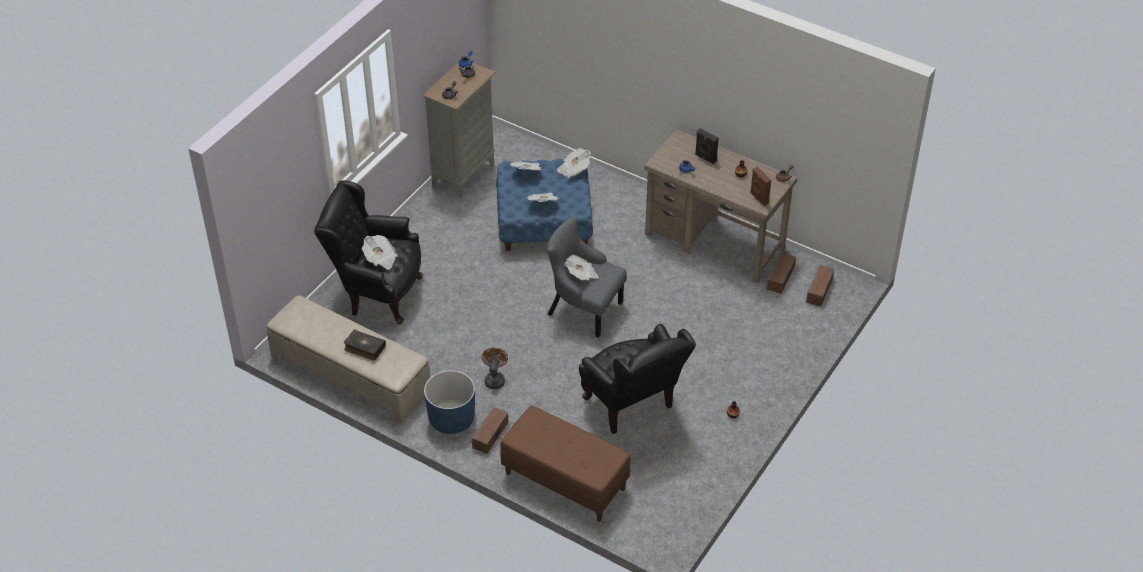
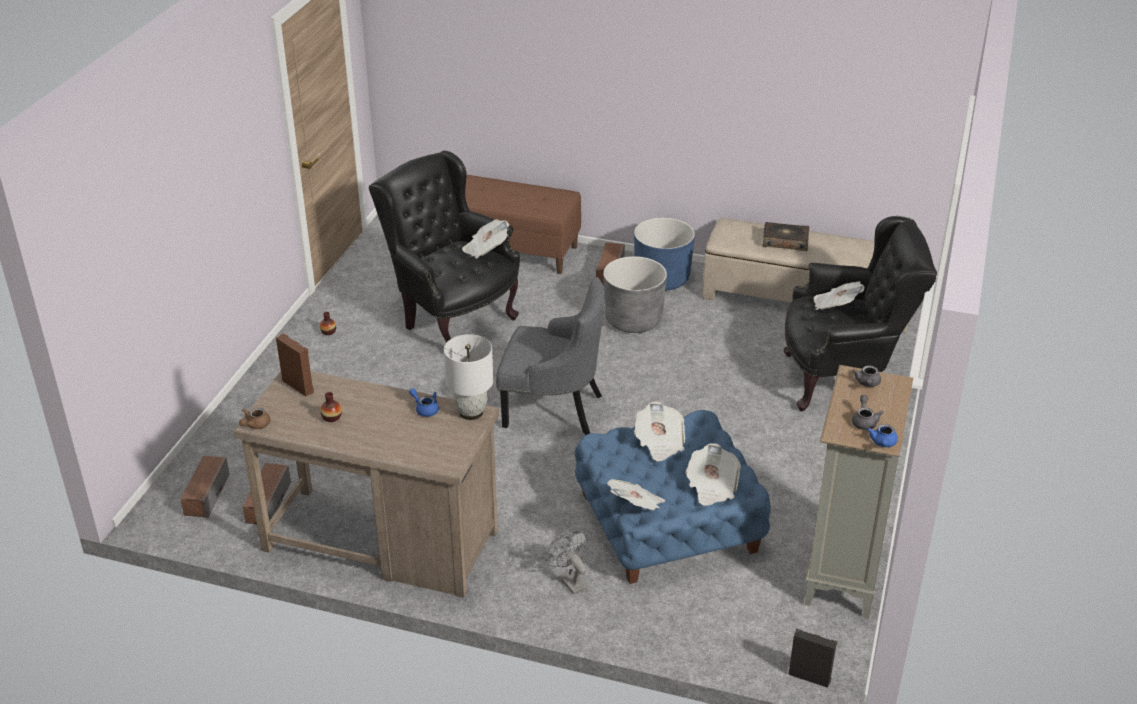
camera: 165 degrees right, 10 degrees down
(494, 379) = (633, 320): brown fan -> grey planter
(581, 274) = (557, 346): newspaper -> newspaper (486, 249)
(613, 199) = (569, 580): none -> grey fan
(661, 163) = (471, 412): none -> white table lamp
(705, 158) = (396, 433): black speaker -> black speaker (809, 676)

